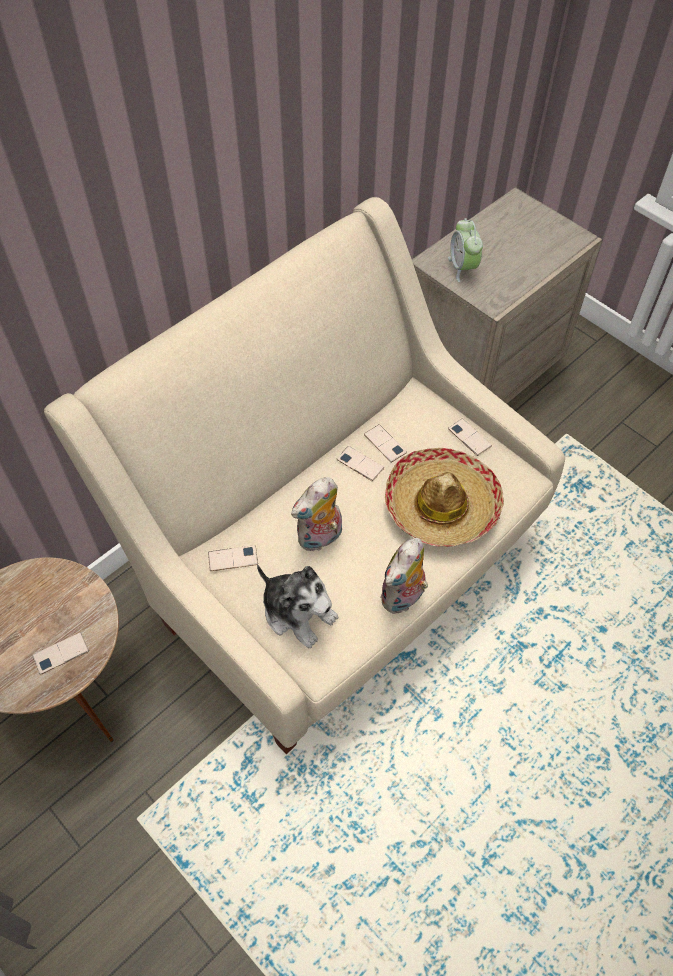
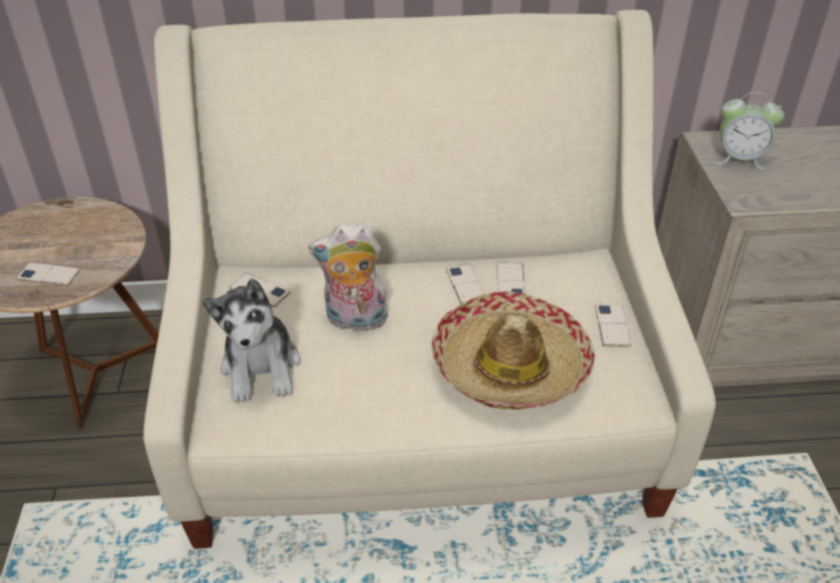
camera: 40 degrees right, 15 degrees down
(403, 598) = (375, 421): plush toy -> none
(463, 267) = (739, 159): alarm clock -> alarm clock turned 105 degrees counterclockwise

